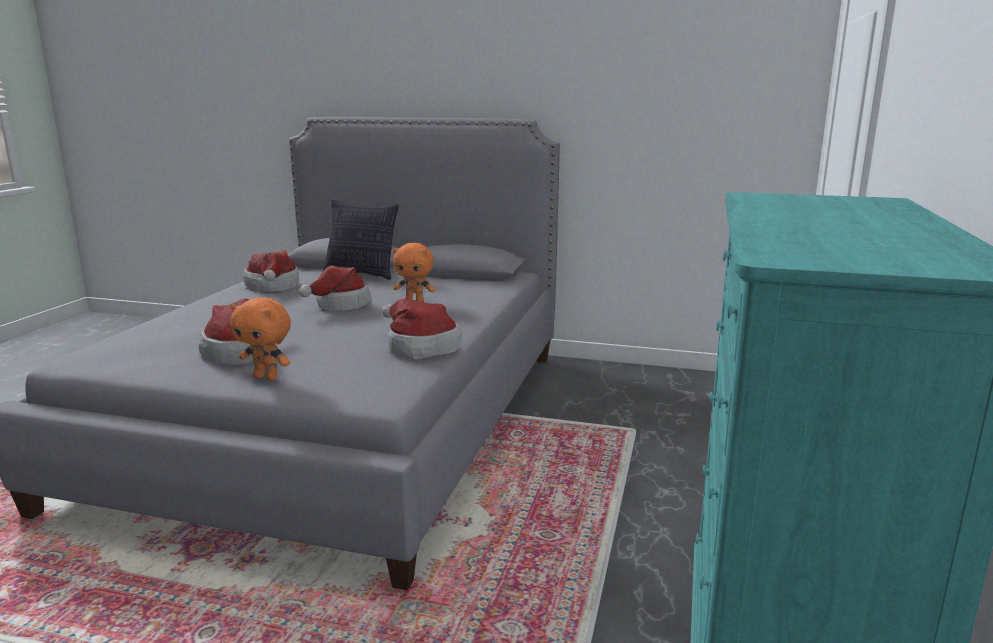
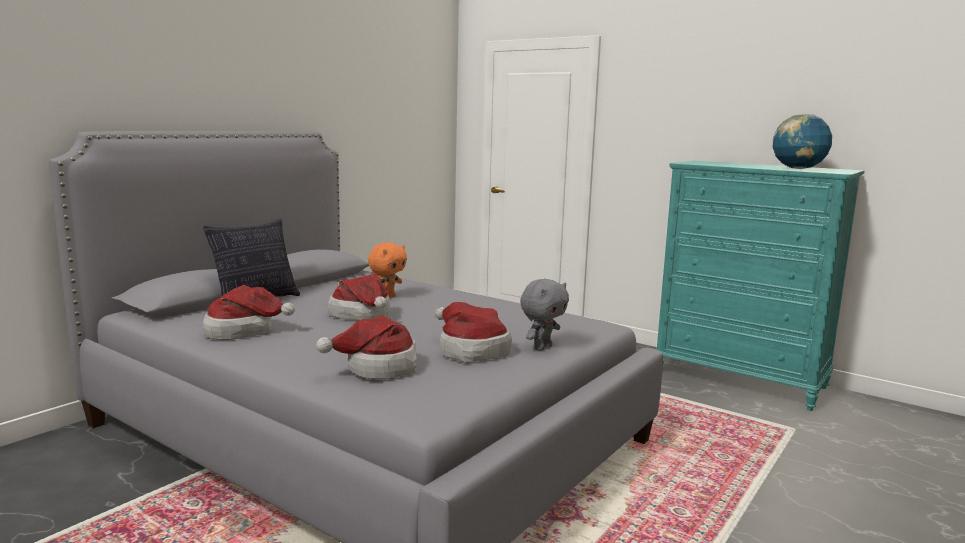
camera: 70 degrees left, 5 degrees down
(267, 377) = (542, 347): orange plush toy -> grey plush toy
(420, 347) = (509, 308): hat -> hat (378, 367)
(824, 238) = (798, 169): none -> globe

